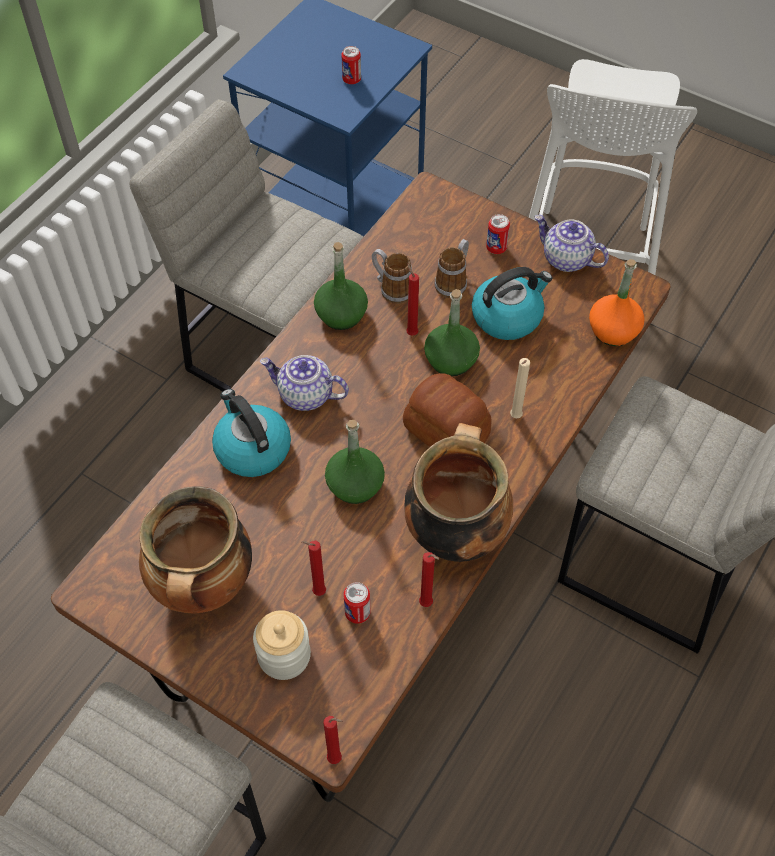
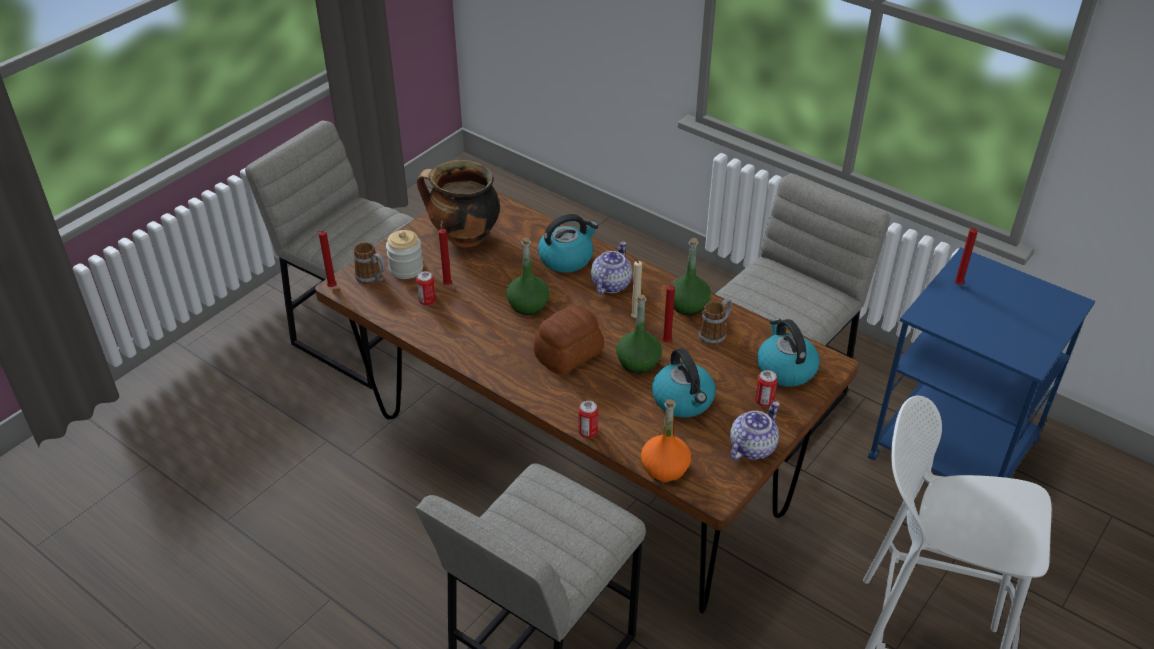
camera: 95 degrees right, 15 degrees down
(351, 79) = (973, 322): can -> can (588, 432)
(427, 604) = (424, 333): red candle -> red candle (957, 285)
(442, 229) = (785, 368): none -> kettle
(453, 281) = (723, 371): mug -> mug (372, 278)
(455, 532) = (479, 351): cooking pot -> none
(514, 417) = (576, 393): beige candle -> beige candle (634, 317)

